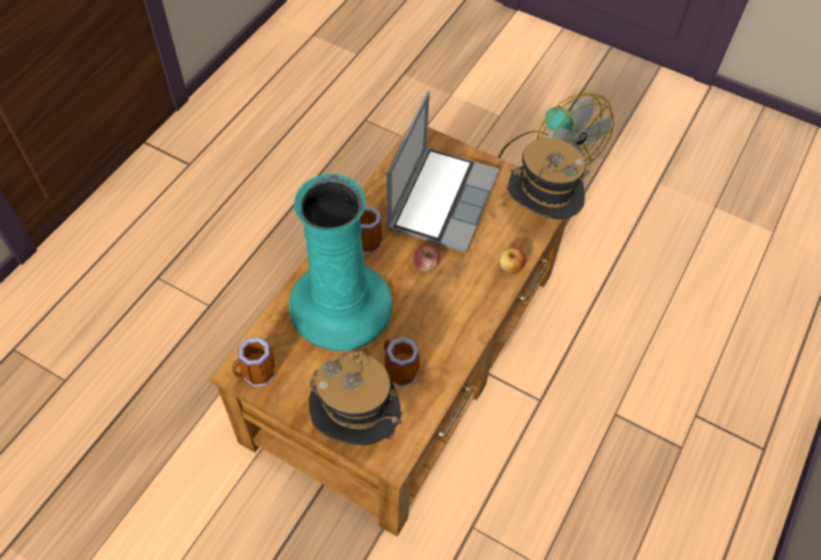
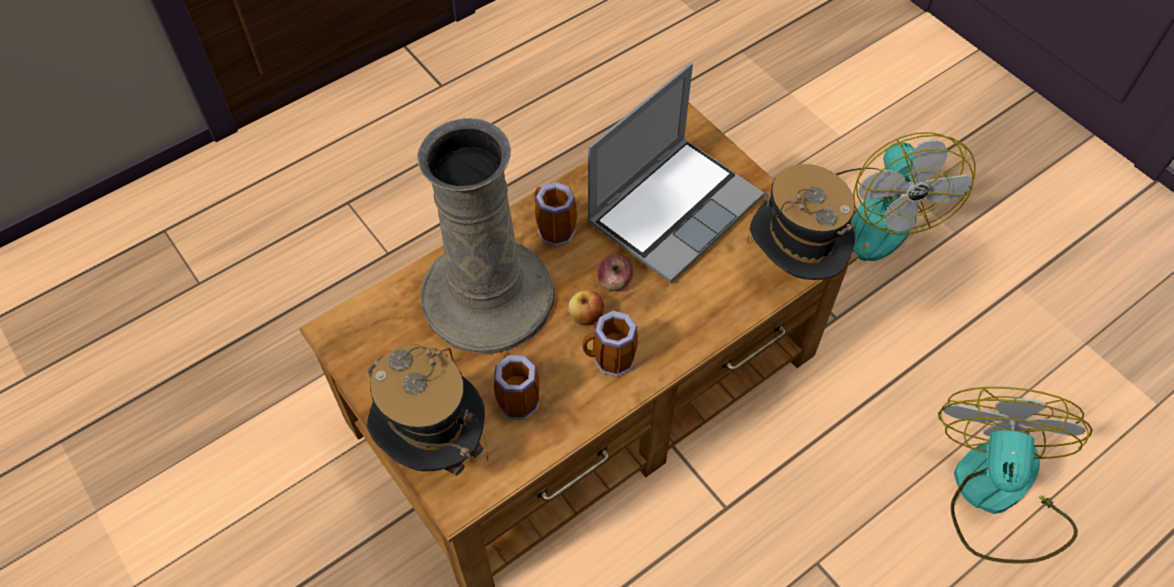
camera: 25 degrees right, 0 degrees up
(257, 376) = (352, 344): mug -> mug (610, 362)
(342, 306) = (489, 297): turquoise vase -> beige vase
(511, 267) = (720, 321): apple -> apple (586, 316)
(705, 326) = (996, 495): none -> fan

